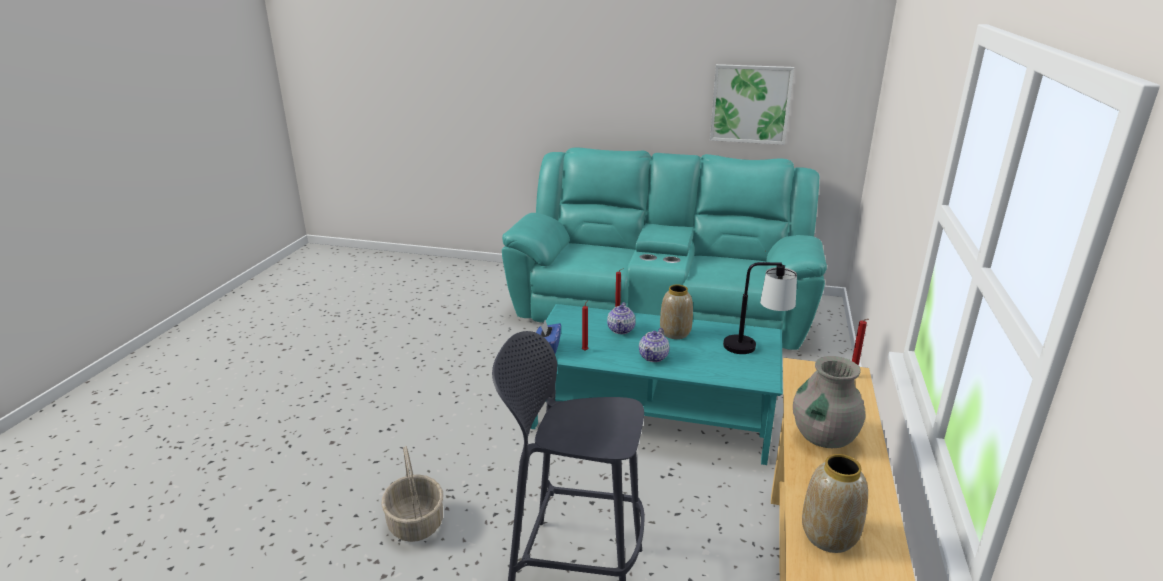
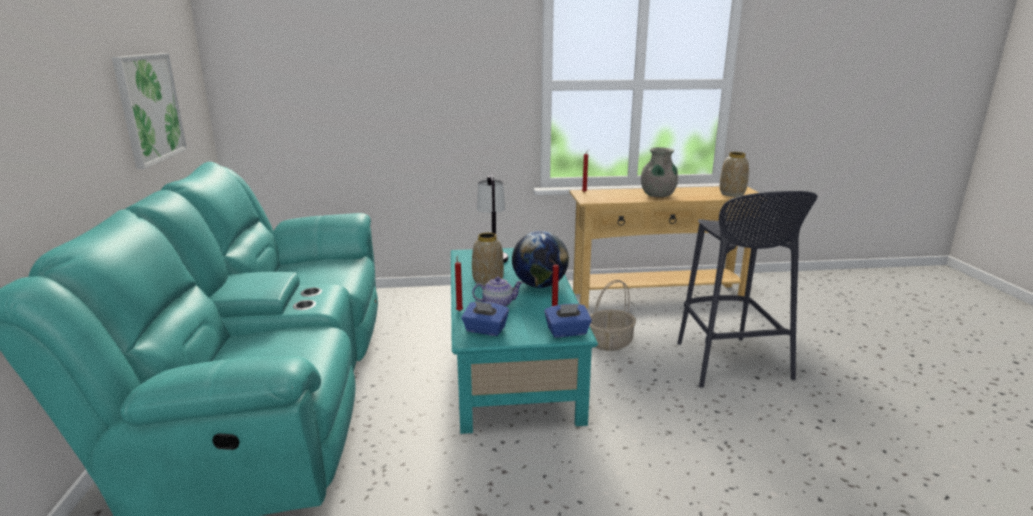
camera: 110 degrees left, 5 degrees down
(416, 523) = (778, 452): basket -> basket (610, 342)
(576, 317) = (485, 330): none -> blue tissue box
(654, 357) = (539, 285): teapot -> globe

